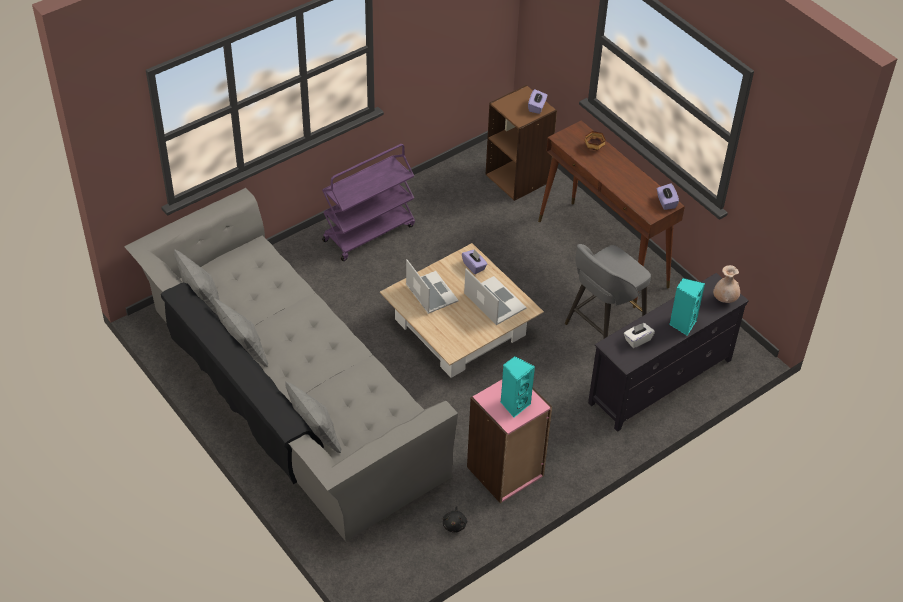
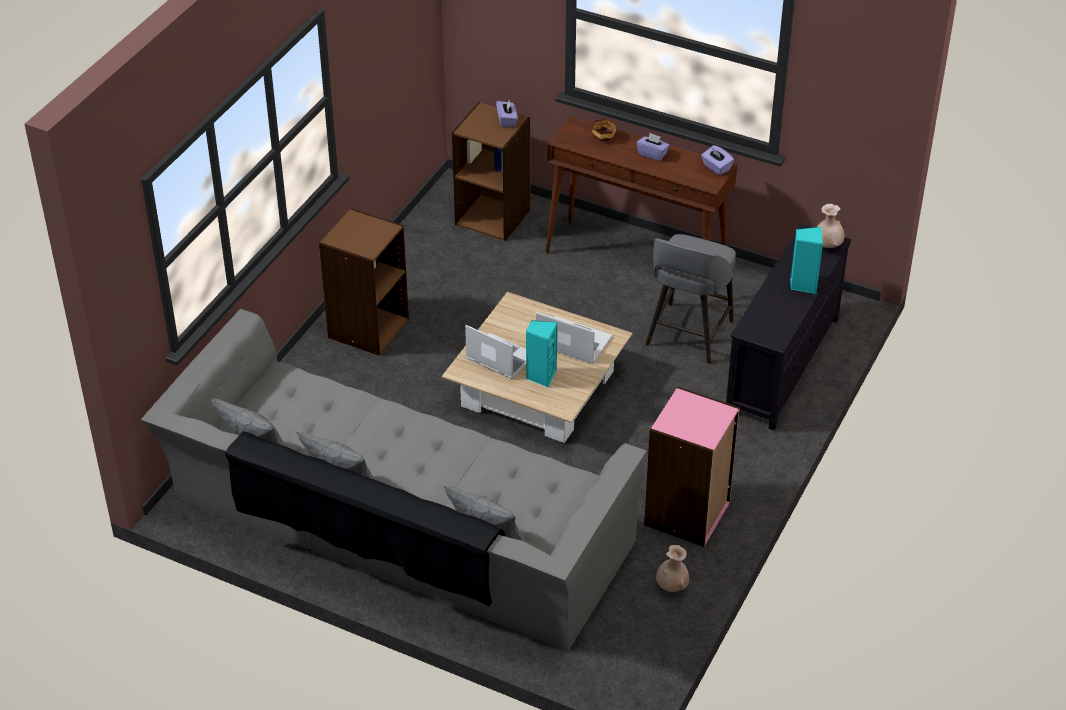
camera: 25 degrees left, 5 degrees down
(369, 232) = (367, 328): purple cart -> brown bookcase
(454, 524) = (672, 586): black plush toy -> beige vase
(474, 266) = (526, 314): purple tissue box -> purple tissue box (652, 154)
(514, 404) = (700, 419): turquoise speaker -> turquoise speaker (541, 376)
(637, 340) = (770, 315): white tissue box -> none

